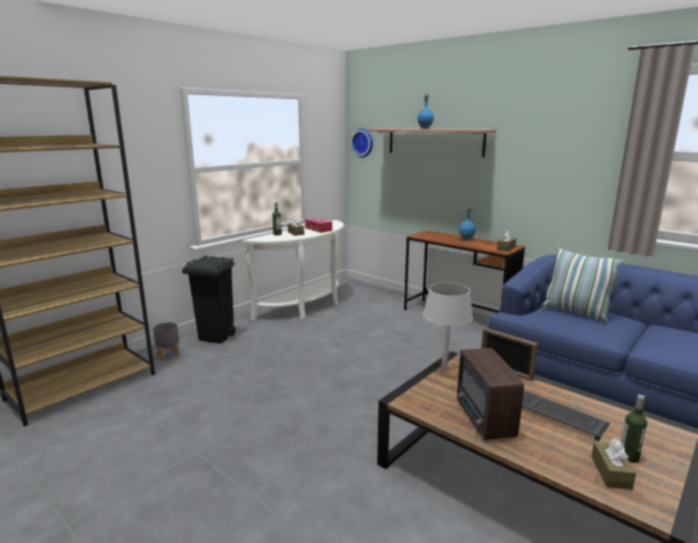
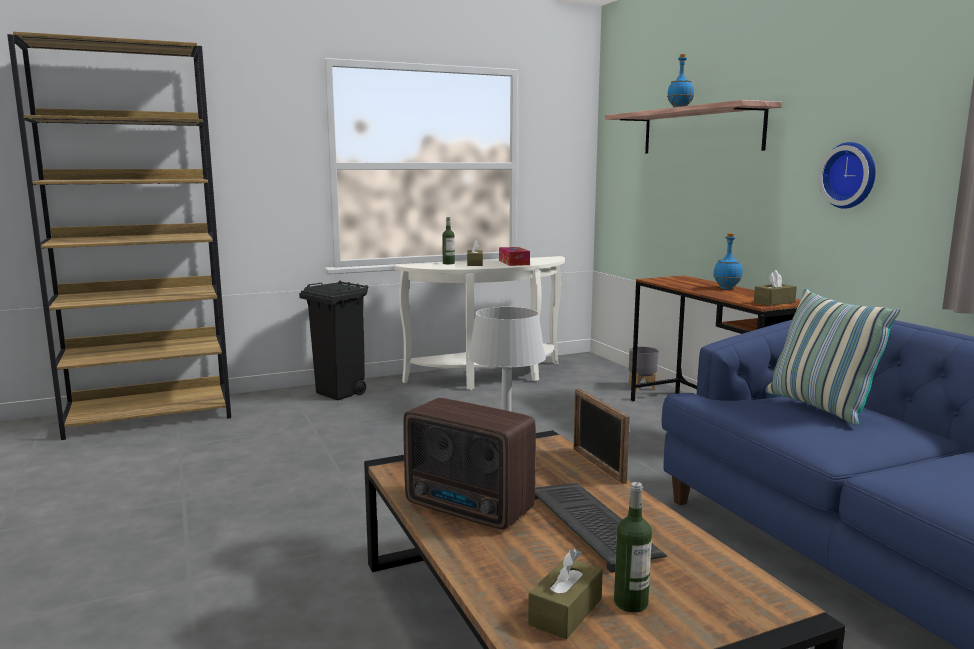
camera: 25 degrees right, 5 degrees down
(168, 355) = (267, 402): grey planter -> grey planter (642, 387)
(363, 143) = (615, 141): wall clock -> wall clock (851, 175)
(484, 420) = (470, 509): radio -> radio turned 75 degrees counterclockwise

